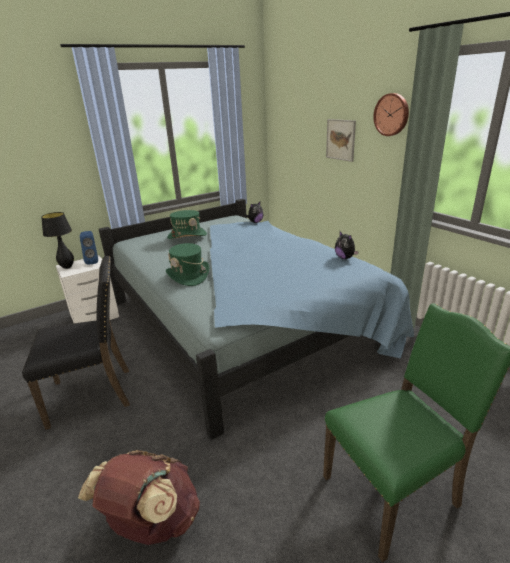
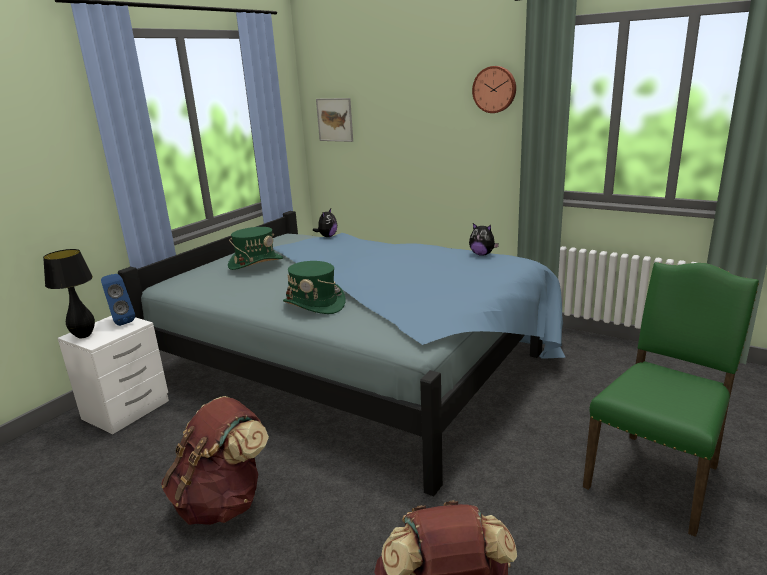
camera: 25 degrees left, 5 degrees down
(93, 394) = (223, 502): black chair -> brown backpack
(340, 140) = (425, 122): picture -> picture (335, 120)

